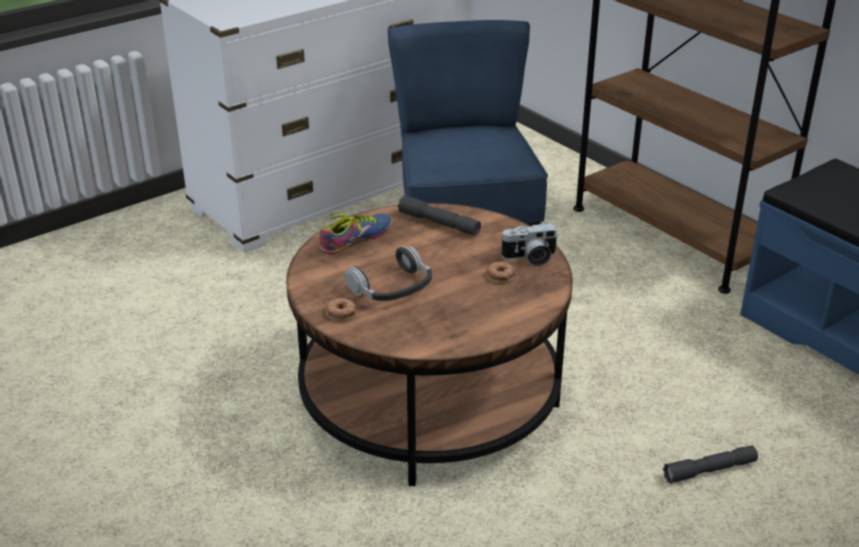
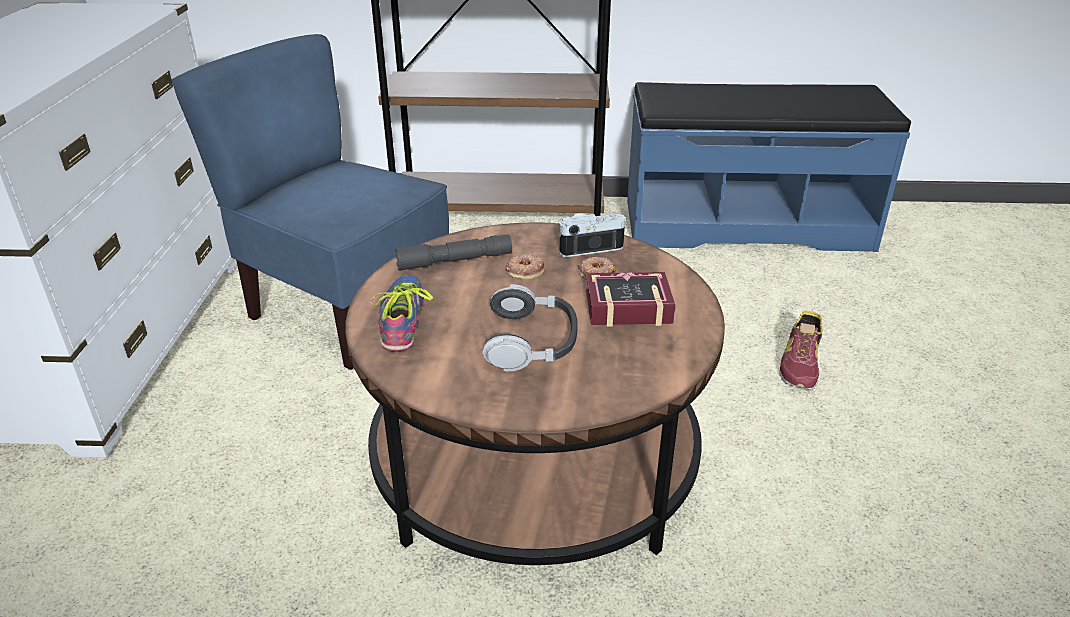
camera: 50 degrees left, 0 degrees up
(341, 312) = (535, 397): donut -> donut (524, 270)
(476, 301) = (623, 306): none -> book
(530, 258) = (588, 246): camera -> camera turned 135 degrees counterclockwise
(709, 470) = (800, 364): grey flashlight -> shoe

